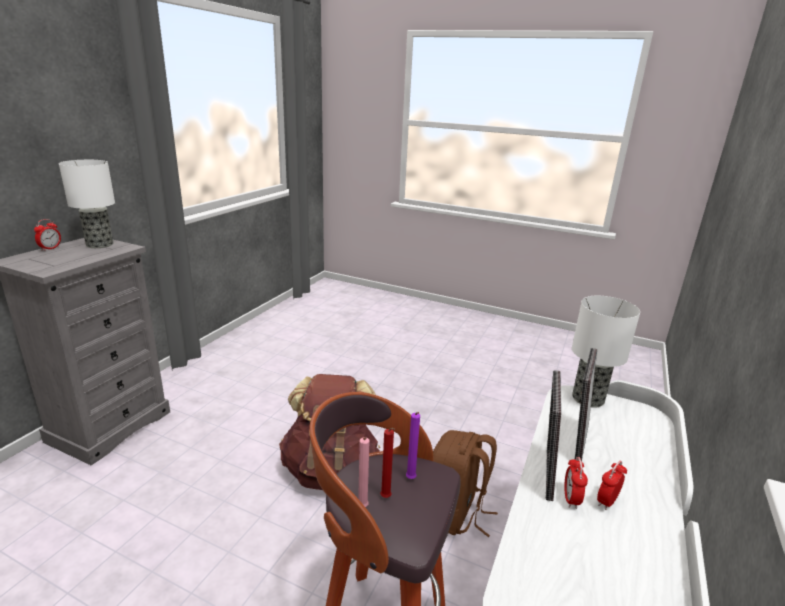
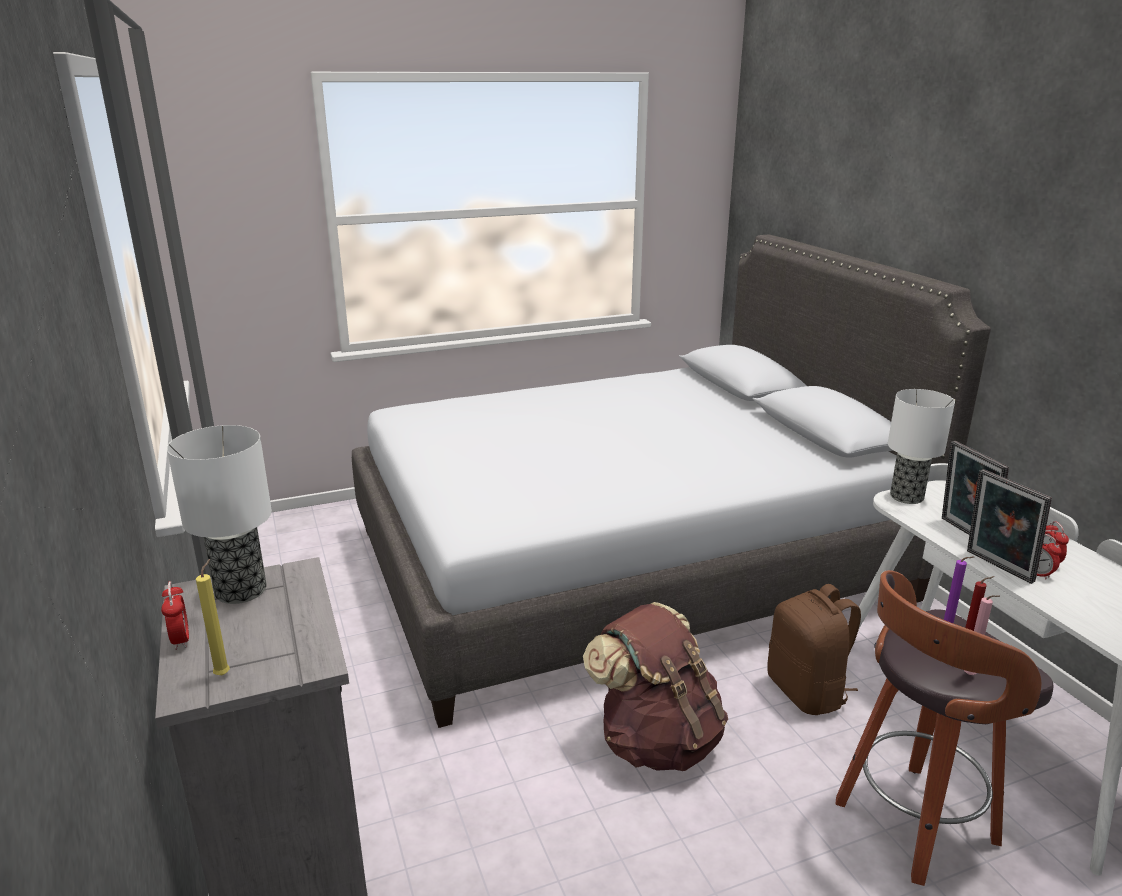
camera: 45 degrees left, 0 degrees up
(27, 261) = (224, 673): none -> yellow candle
(472, 383) = (625, 562): none -> grey bed

